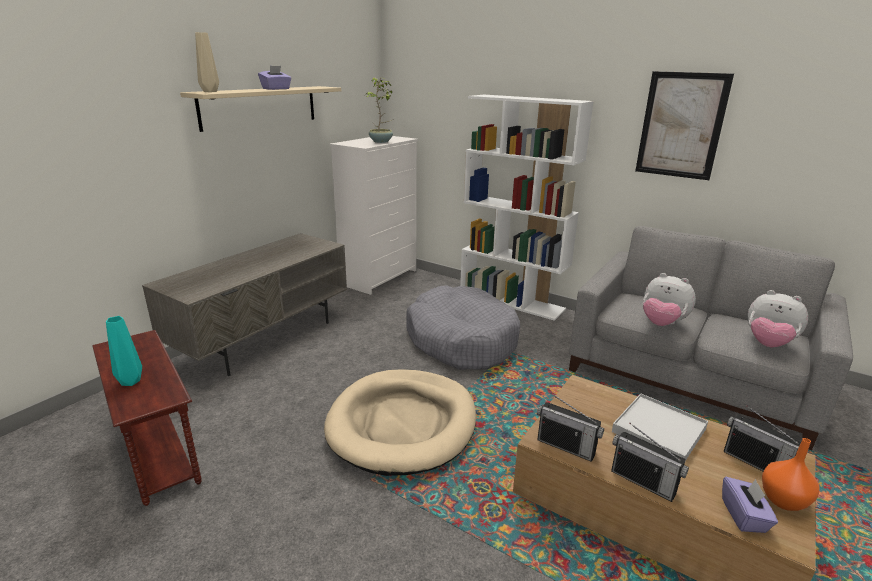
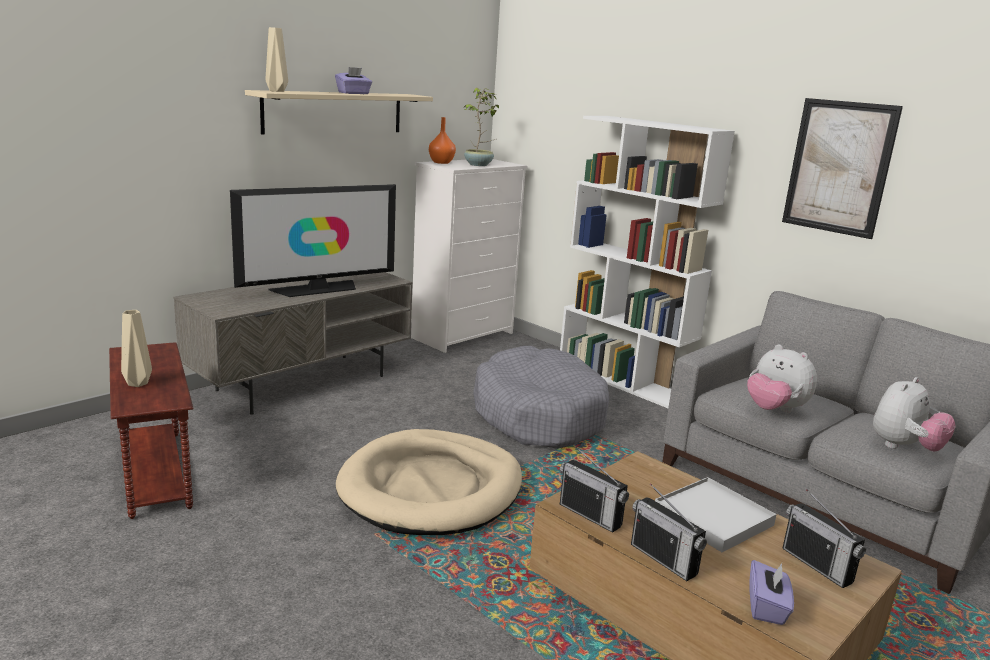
camera: 10 degrees right, 5 degrees down
(131, 382) = (138, 384): turquoise vase -> beige vase
(268, 261) = (317, 289): none -> television
(768, 344) = (904, 448): plush toy -> plush toy turned 90 degrees counterclockwise
(784, 501) = (827, 603): orange vase -> orange vase (441, 162)

